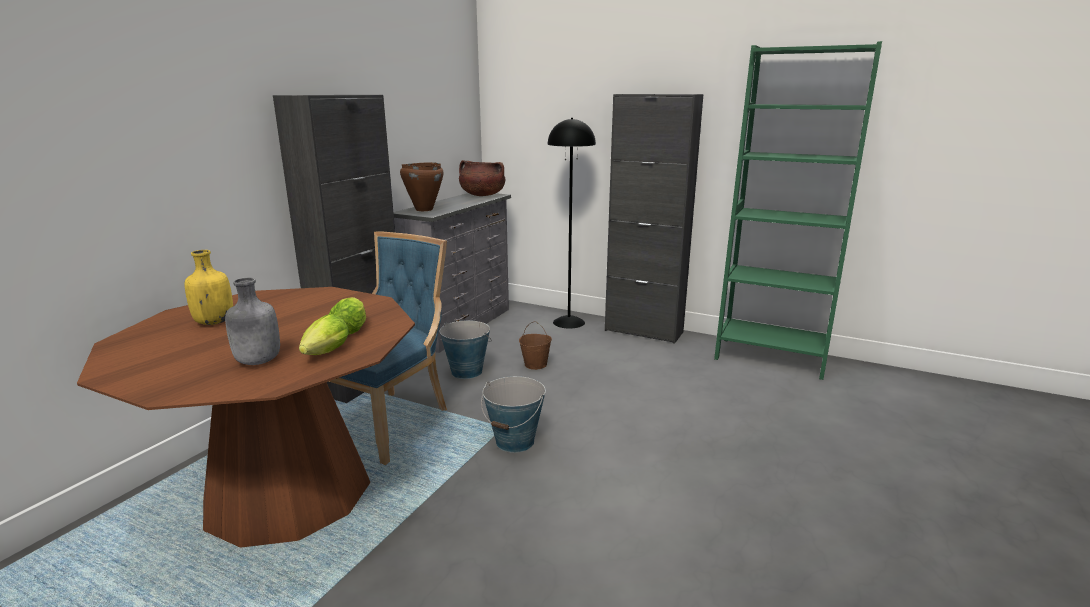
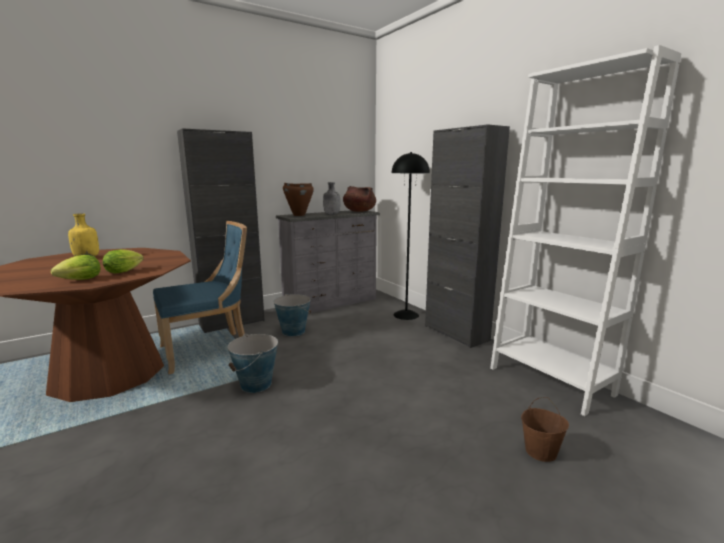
camera: 30 degrees right, 5 degrees down
(257, 362) = (46, 278): grey bottle -> grey bottle (331, 214)
(535, 364) = (342, 338): brown bucket -> brown bucket (541, 451)
(770, 357) = (550, 381): green bookcase -> white bookcase

